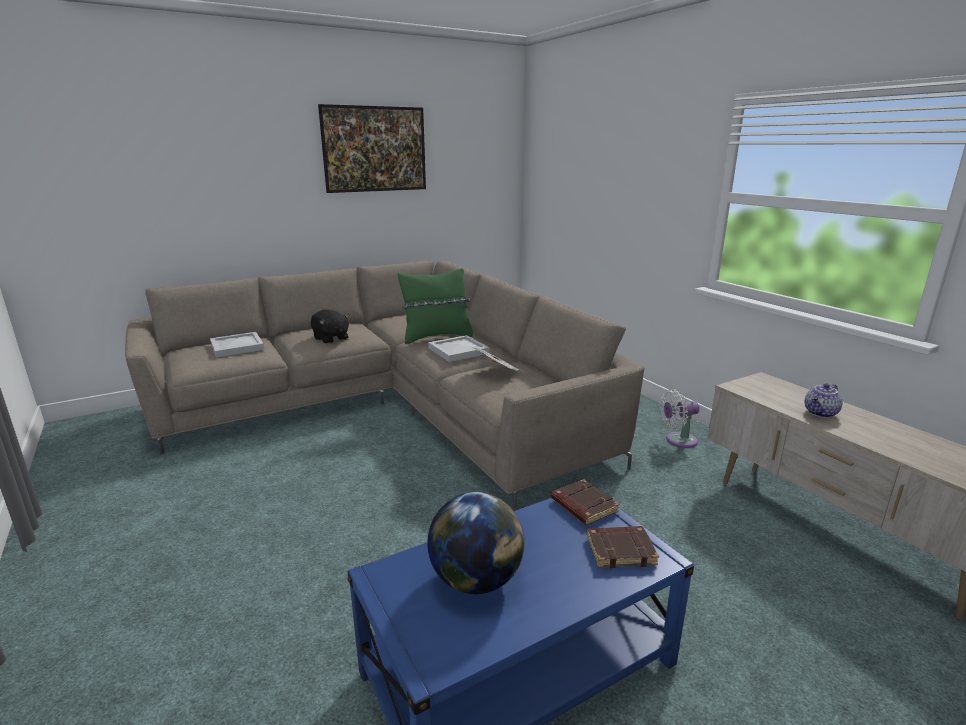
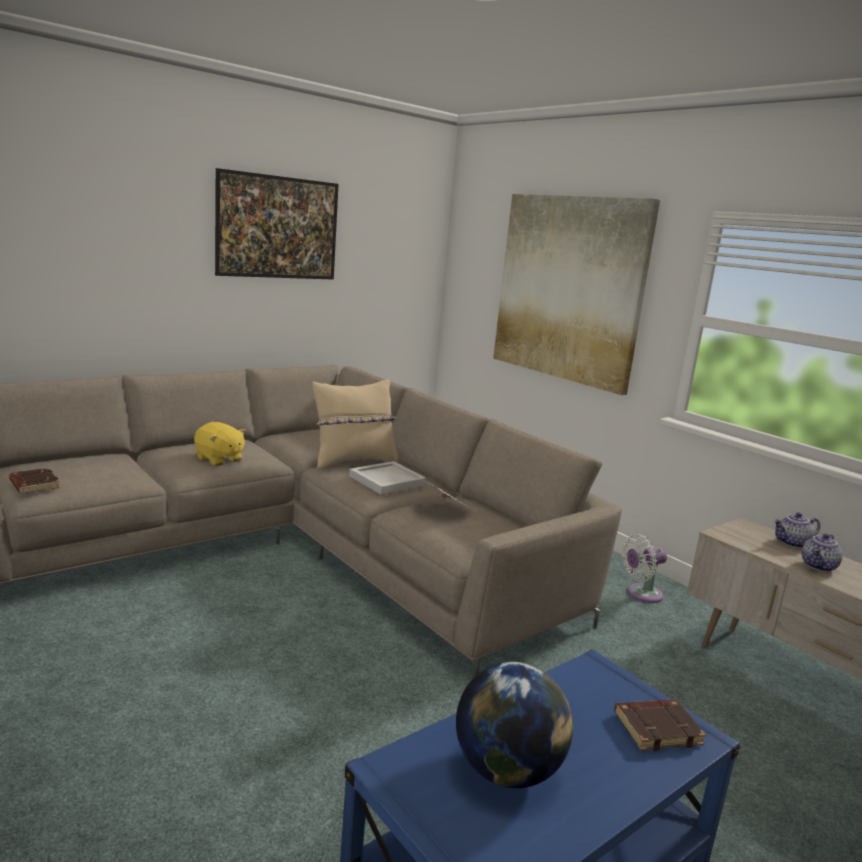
camera: 10 degrees left, 5 degrees down
(236, 347) = (95, 466): white tray -> none
(331, 339) = (219, 459): black plush toy -> yellow plush toy
(436, 337) = (353, 462): green pillow -> beige pillow
(582, 506) = (597, 676): brown book -> brown book (33, 485)
(619, 179) = (569, 288): none -> picture
(802, 393) = (792, 543): none -> teapot

